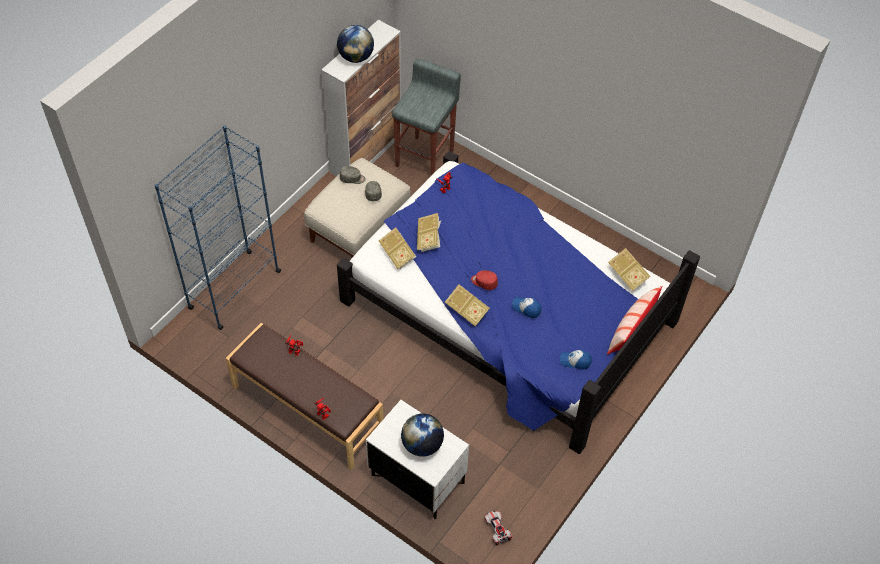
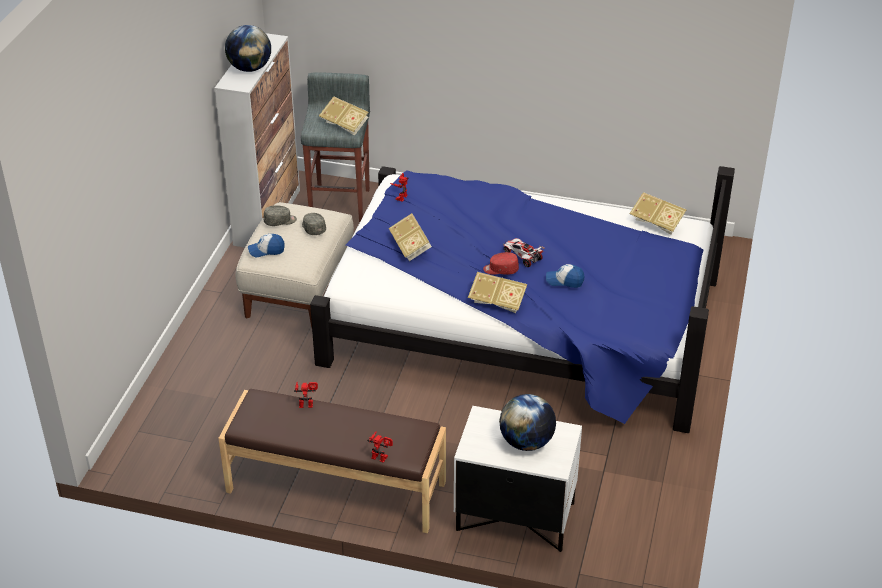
camera: 20 degrees left, 15 degrees down
(234, 290) = (174, 391): blue bookcase -> none
(398, 254) = (381, 273): book -> book (345, 125)
(497, 530) = (641, 539): toy car -> toy car (522, 257)
(575, 361) = (650, 314): cap -> cap (266, 250)
(631, 329) = (692, 270): pillow -> none

